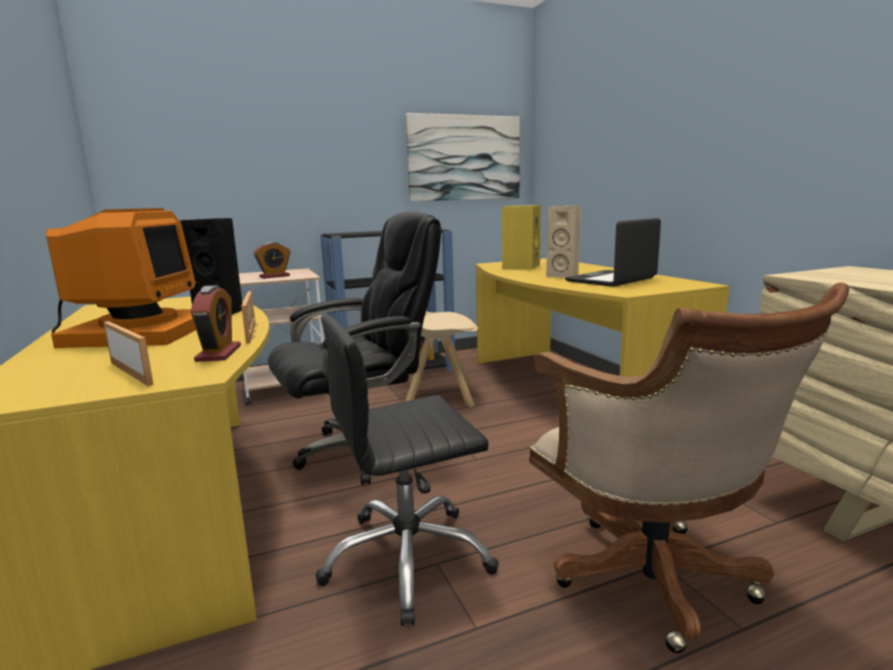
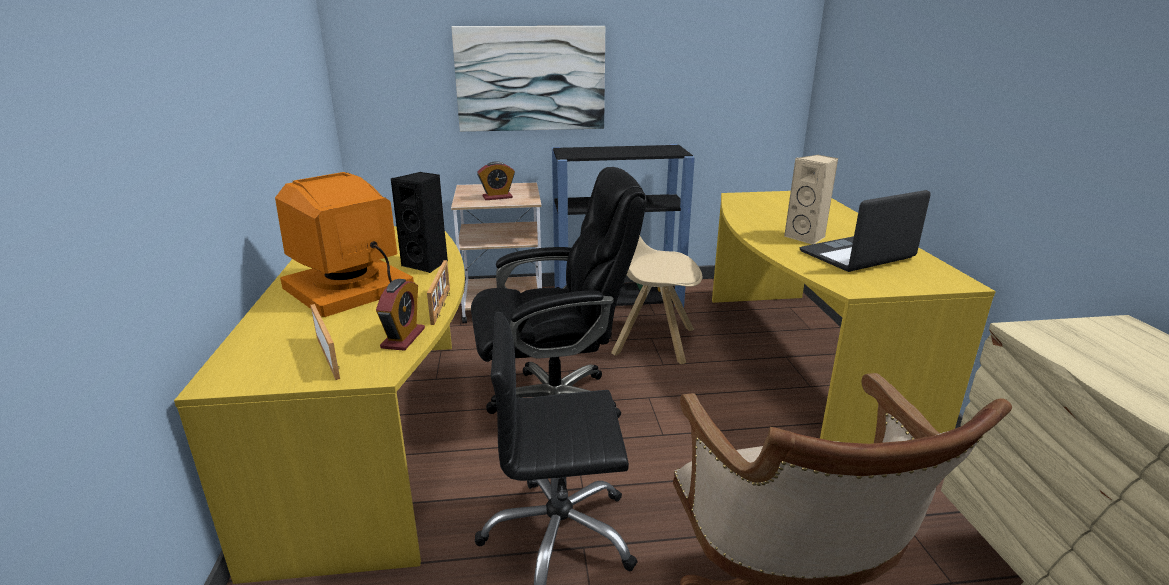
camera: 15 degrees right, 10 degrees up
(138, 332) = (349, 288): monitor -> monitor turned 150 degrees counterclockwise
(464, 158) = (727, 60): picture -> picture (530, 79)
(520, 267) = (768, 208): yellow speaker -> none

